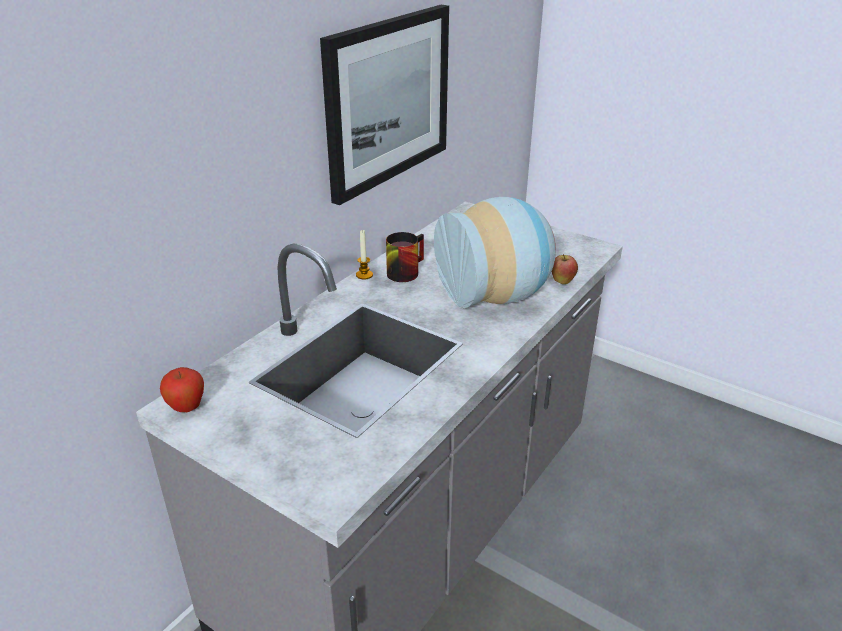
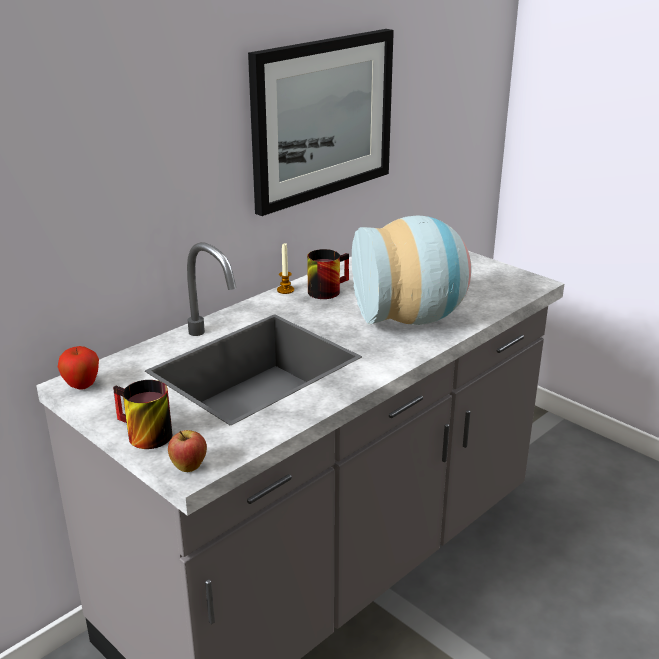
camera: 10 degrees right, 5 degrees down
(268, 461) = (141, 435): none -> mug
(562, 282) = (485, 311): apple -> apple (189, 468)

